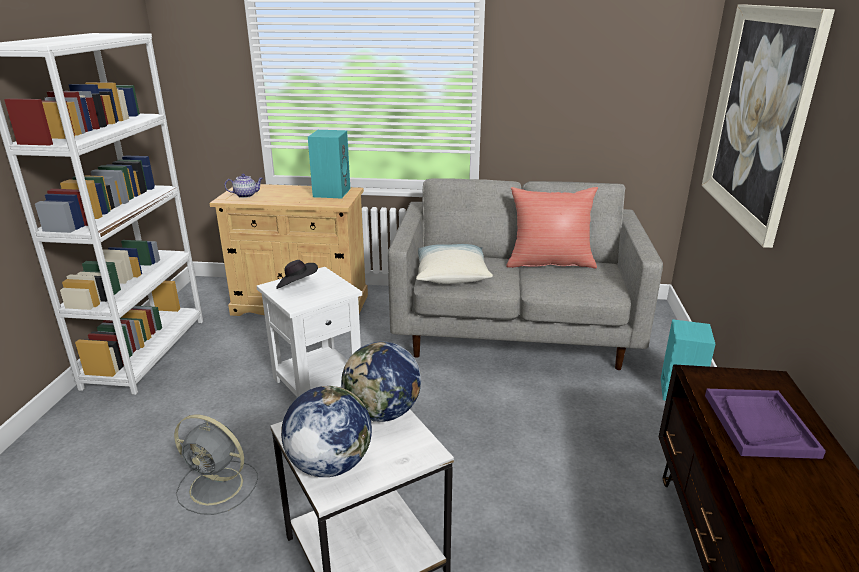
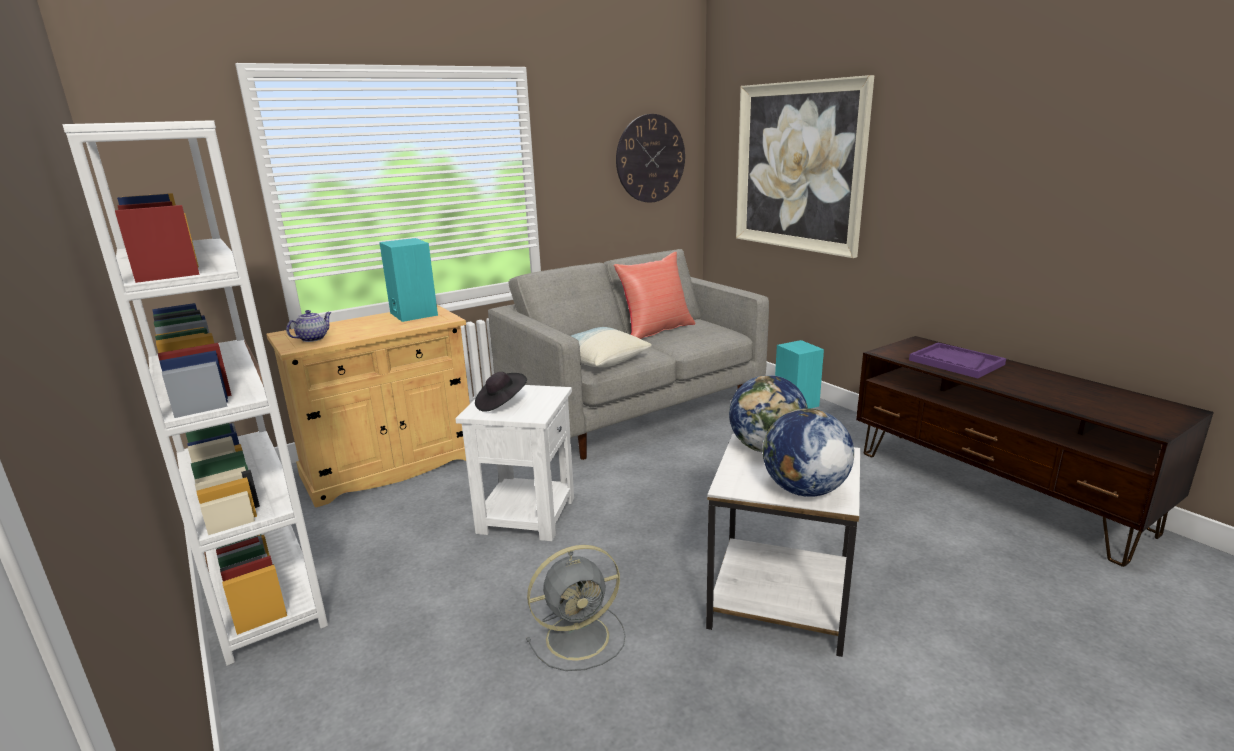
camera: 40 degrees left, 5 degrees down
(627, 80) = (650, 159): none -> wall clock

